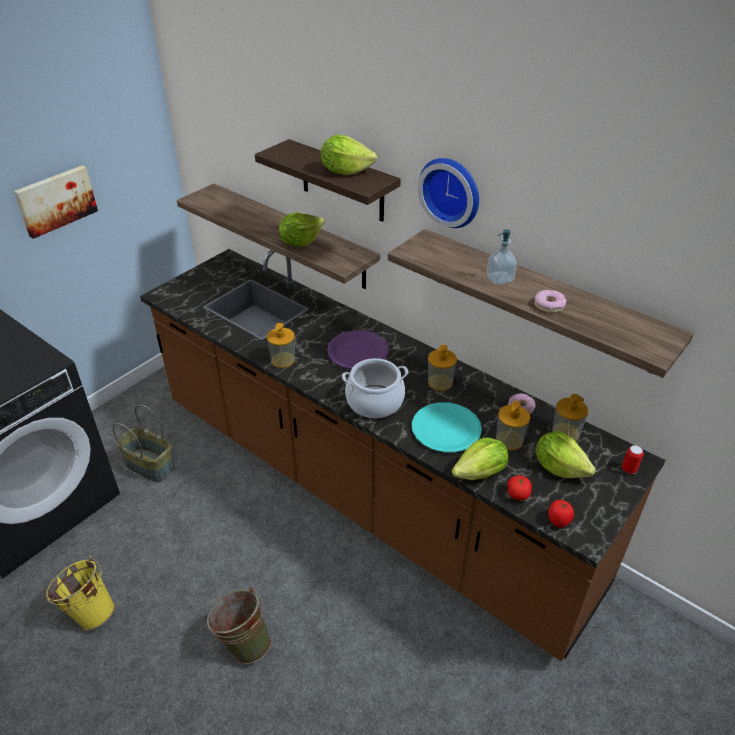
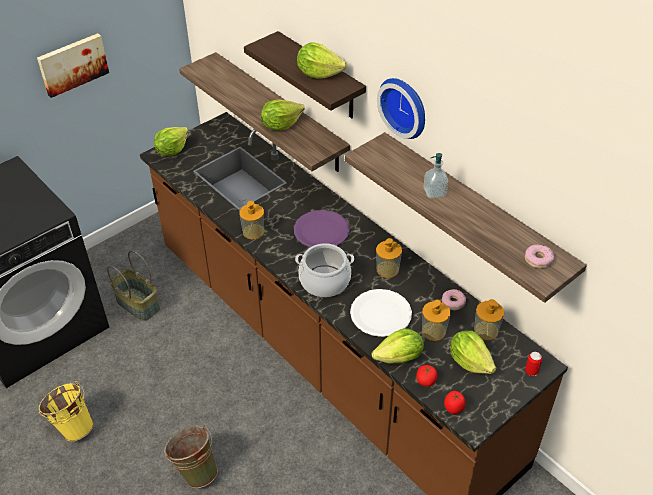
camera: 10 degrees right, 5 degrees up
(176, 289) = (172, 150): none -> lettuce
(446, 429) = (380, 314): turquoise plate -> white plate
(549, 305) = (468, 223): donut -> donut (538, 259)

